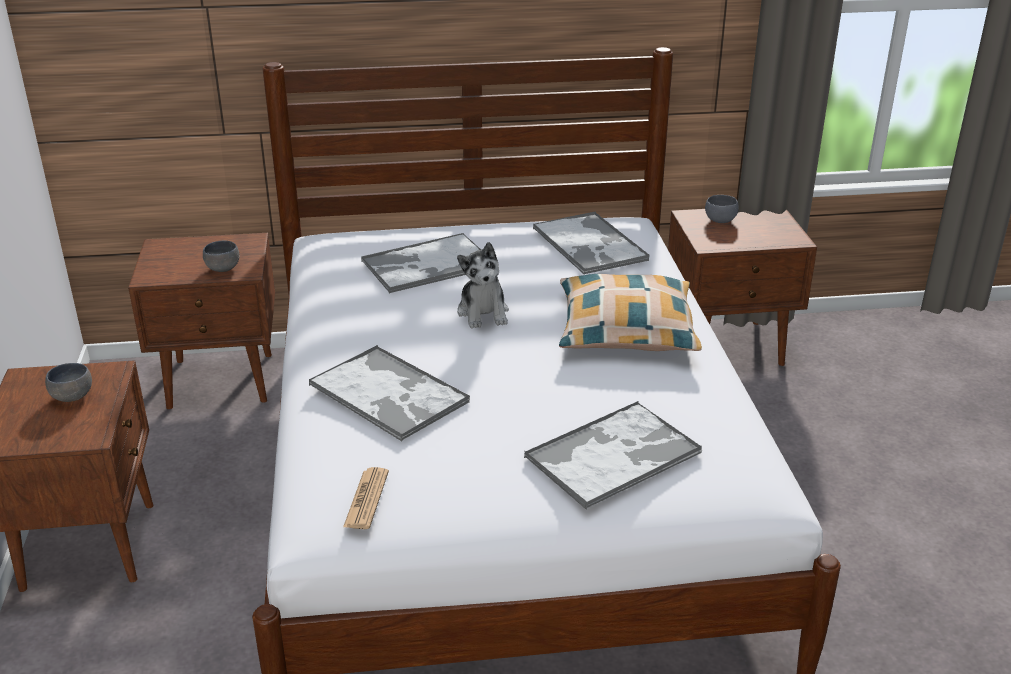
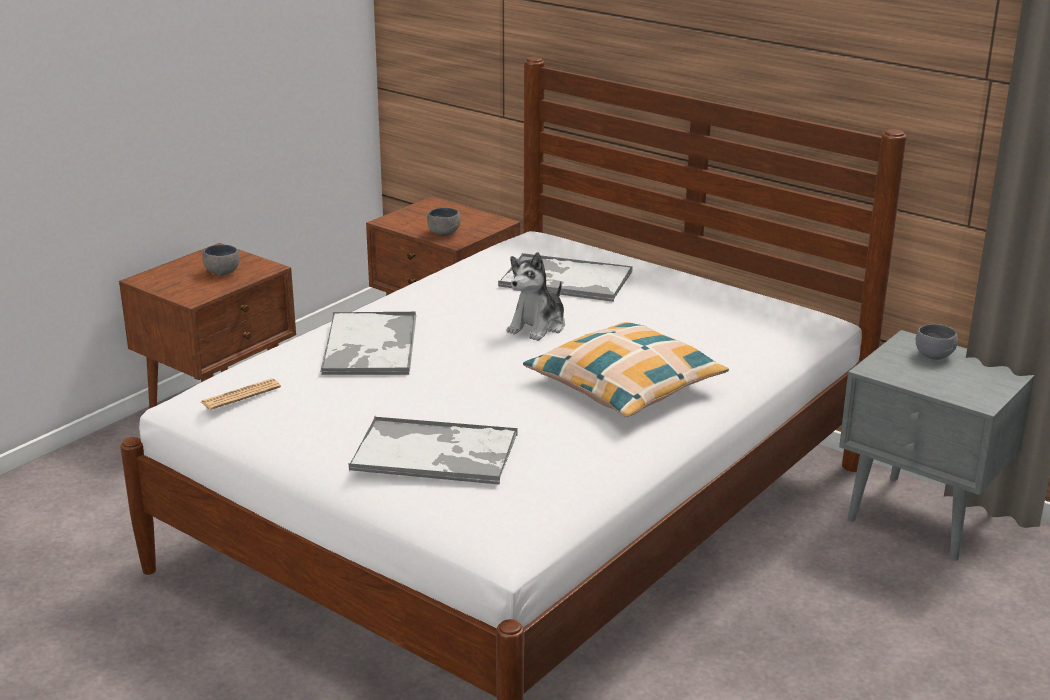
camera: 45 degrees right, 5 degrees down
(590, 245) = (729, 317): tray -> none
(729, 346) = (924, 518): brown nightstand -> grey nightstand

